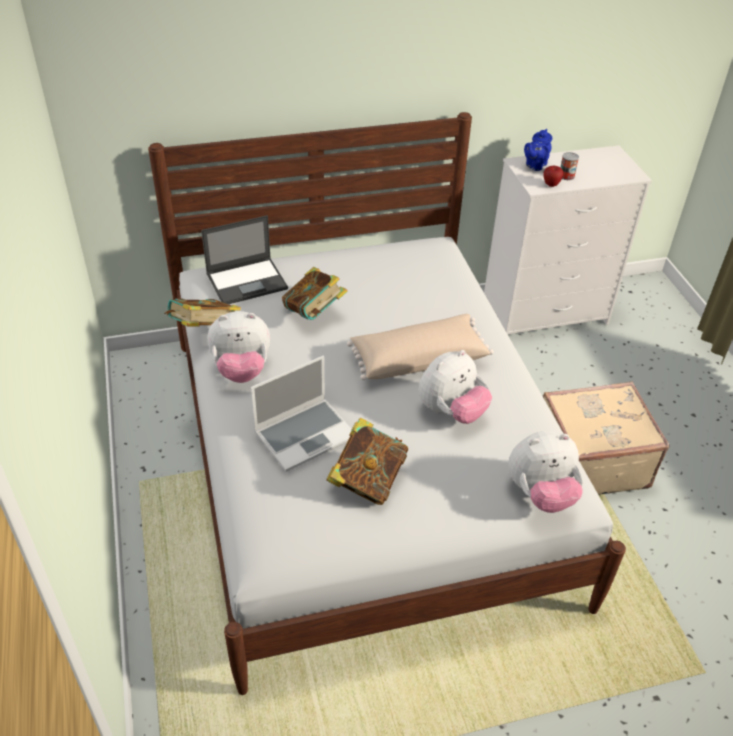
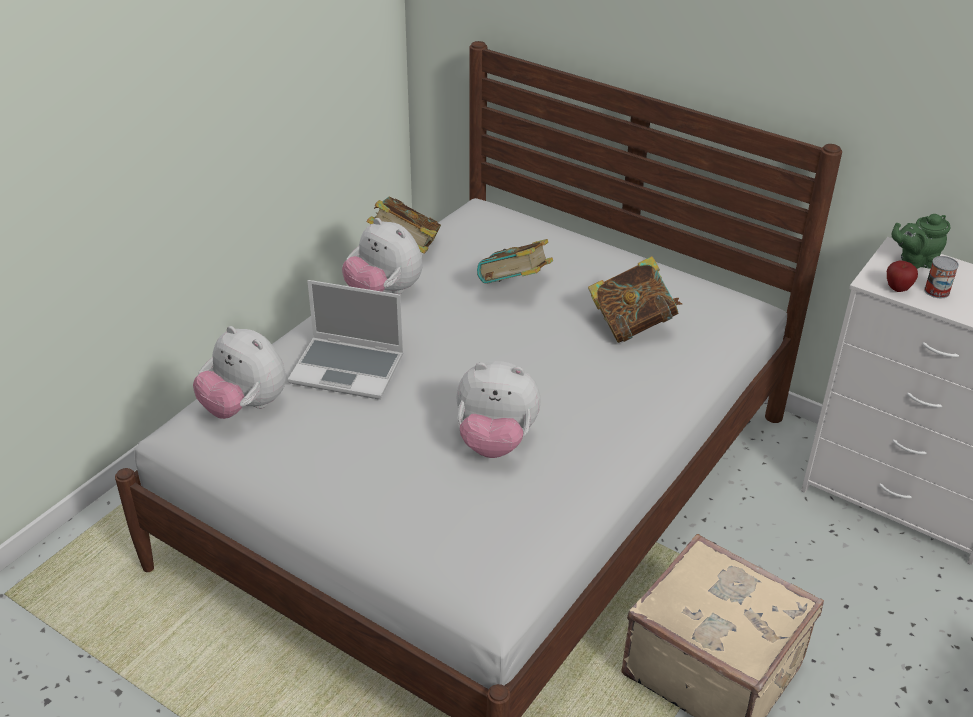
camera: 50 degrees right, 5 degrees down
(248, 281) = (502, 230): laptop -> none
(367, 480) = (337, 436): book -> book (632, 325)
(418, 358) = (542, 381): beige pillow -> none
(535, 165) = (914, 262): blue teapot -> green teapot
(540, 494) = (459, 565): plush toy -> plush toy (244, 407)

